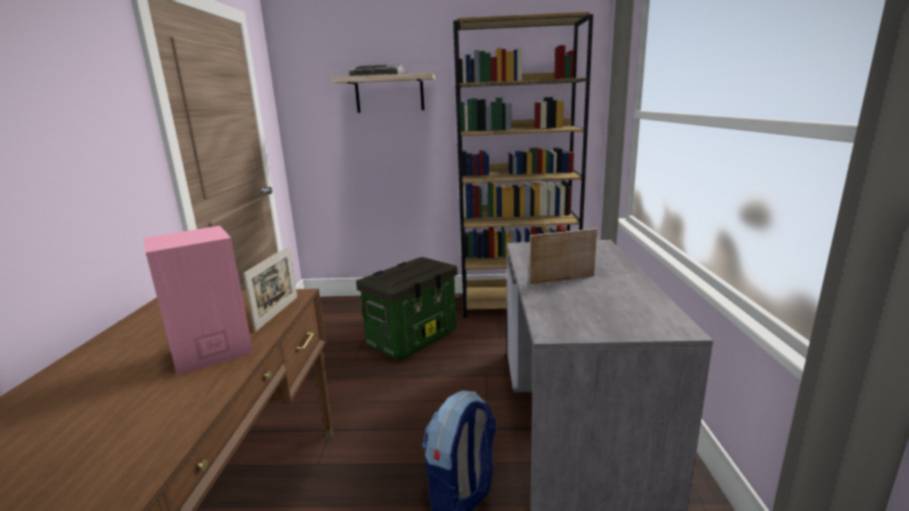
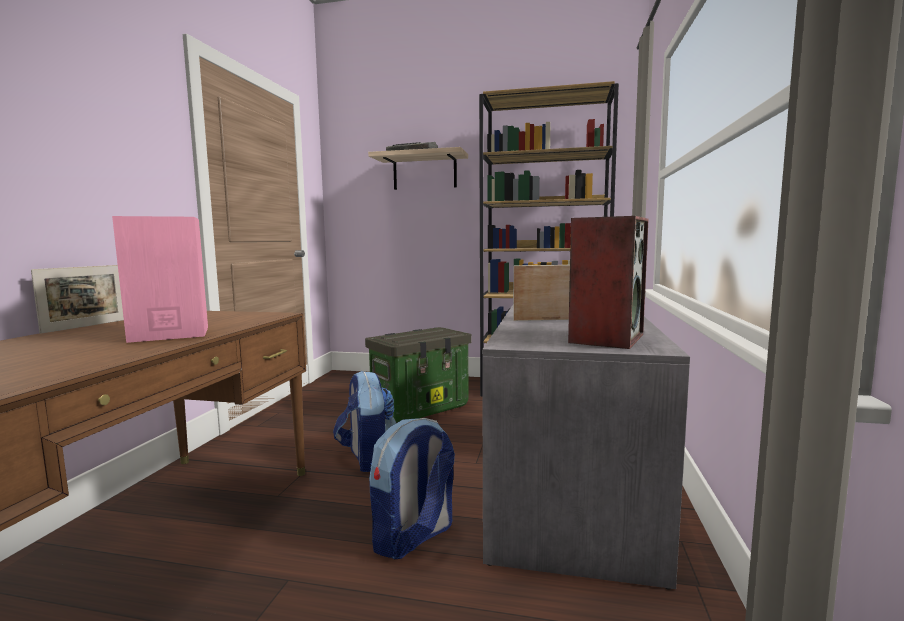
camera: 10 degrees right, 10 degrees down
(277, 313) = (250, 321): picture frame -> picture frame (86, 326)
(385, 407) = (367, 459): none -> backpack
(629, 313) = (606, 338): none -> speaker

